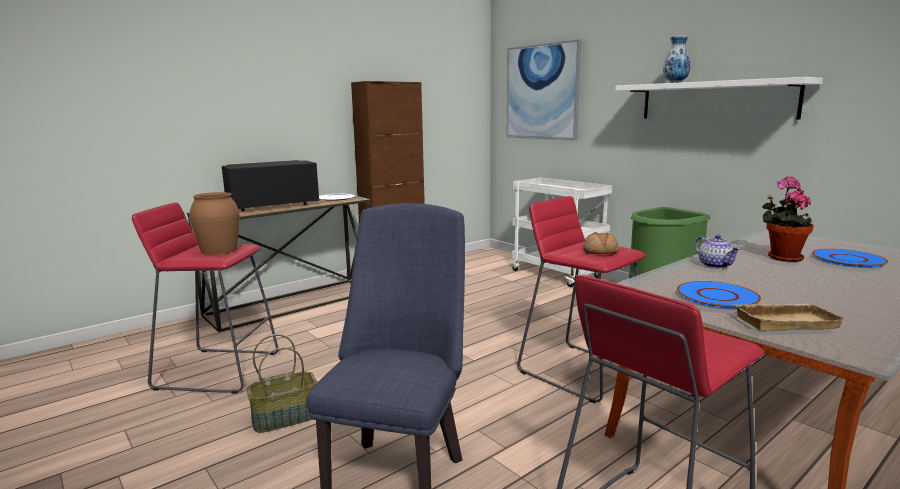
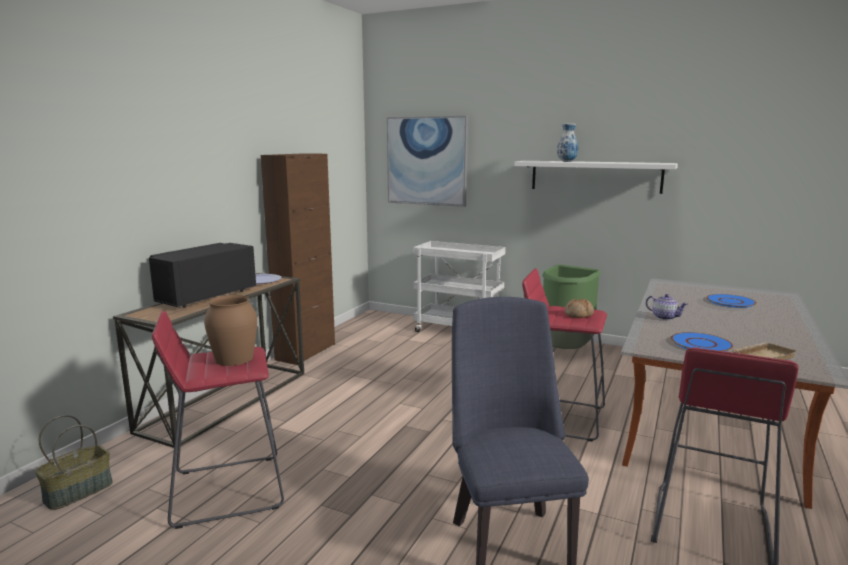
camera: 25 degrees left, 0 degrees up
(285, 417) = (356, 518): basket -> basket (78, 491)
(781, 257) = (693, 305): potted plant -> none

